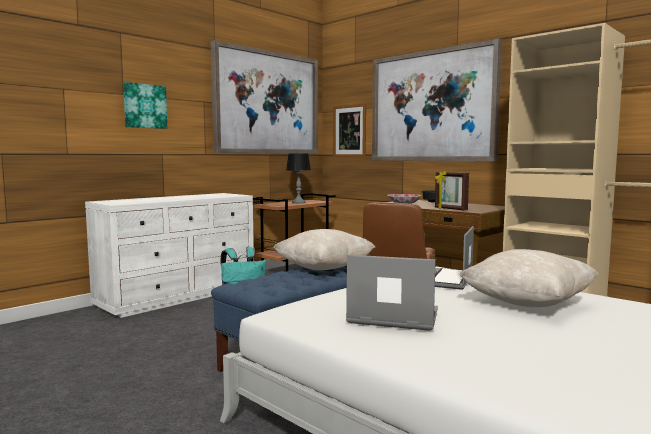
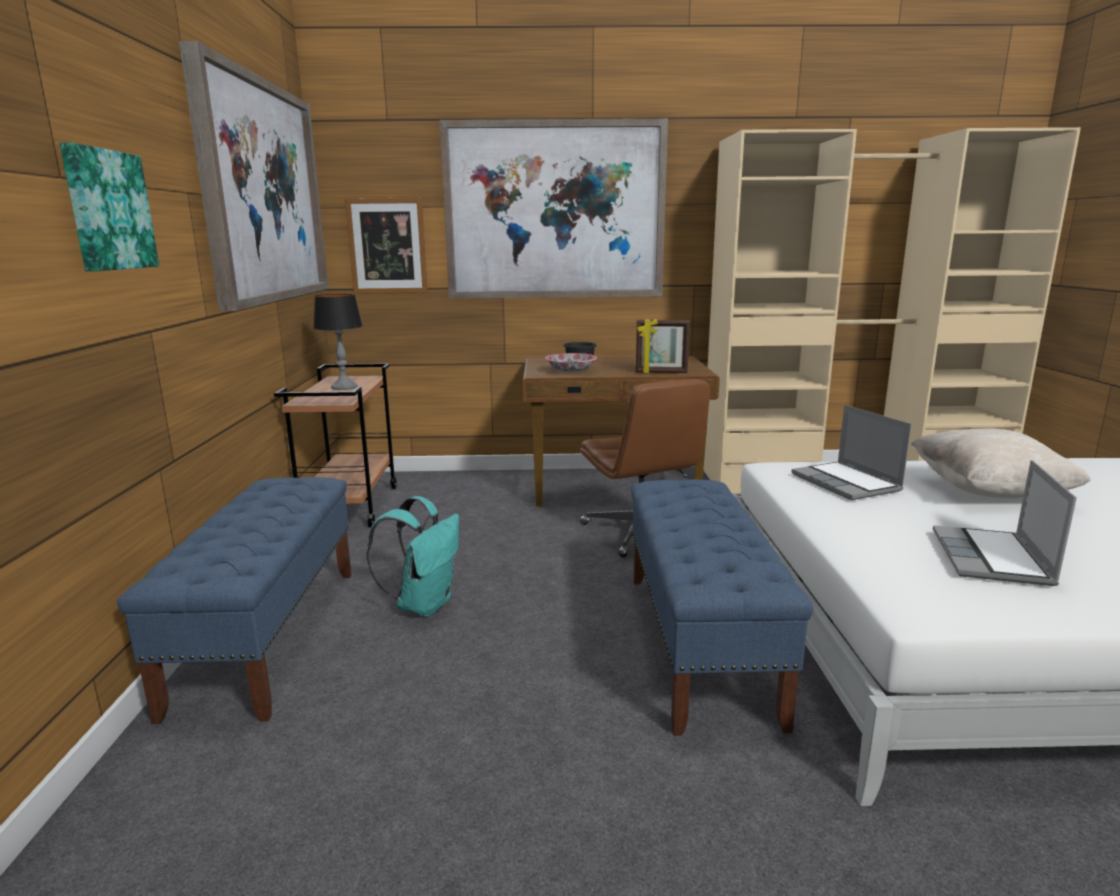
camera: 45 degrees left, 10 degrees up
(179, 296) = (269, 635): white dresser -> blue bench
(324, 268) = (688, 508): beige pillow -> none
(391, 317) = (993, 559): laptop -> laptop turned 45 degrees counterclockwise

